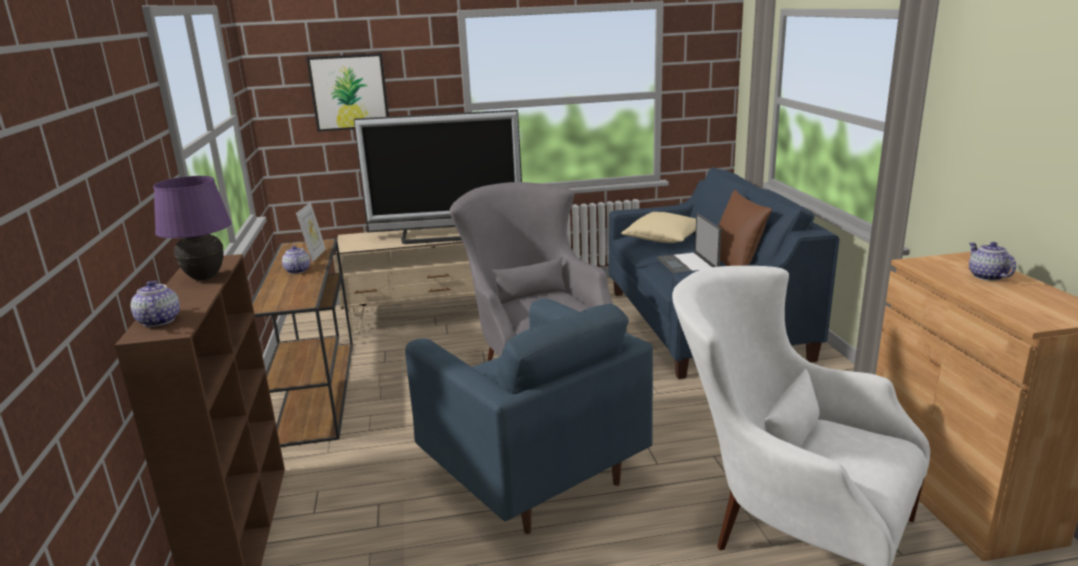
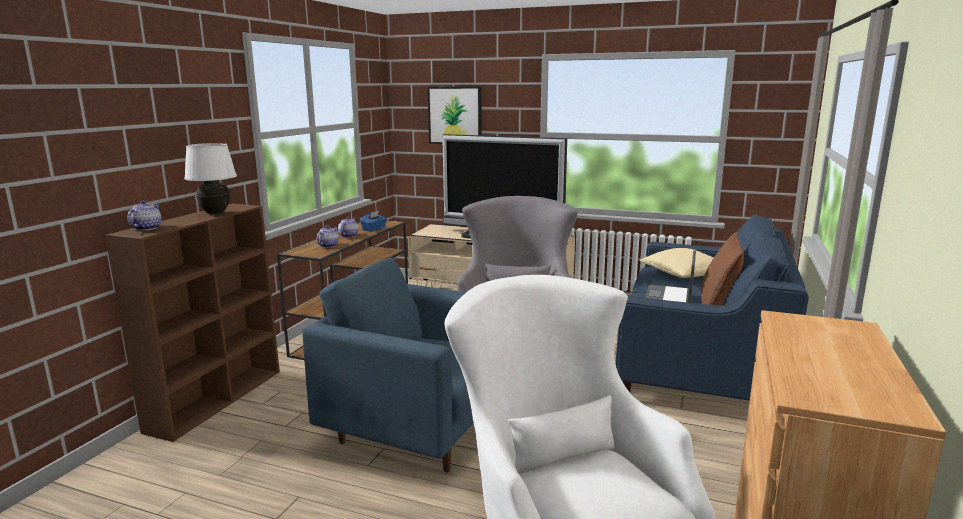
camera: 30 degrees right, 5 degrees down
(204, 278) = (215, 213): purple table lamp -> white table lamp
(315, 255) = (374, 229): picture frame -> blue tissue box
(531, 474) = (417, 430): blue armchair -> blue armchair turned 120 degrees clockwise
(986, 276) = (840, 346): teapot -> teapot (328, 245)

